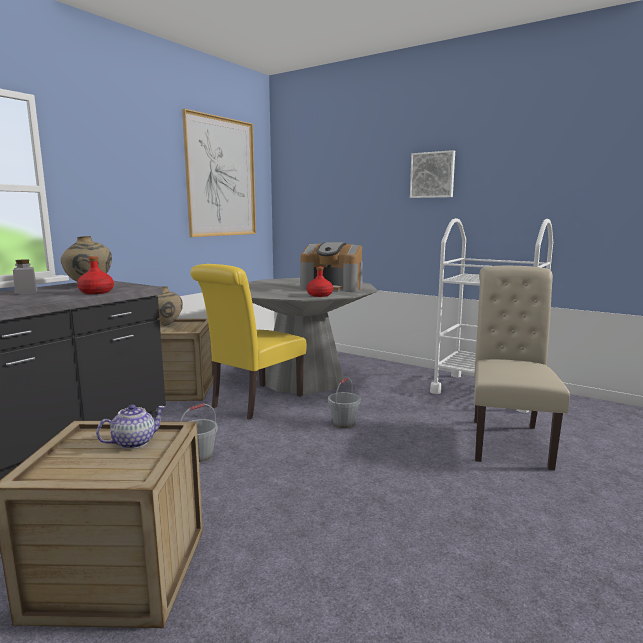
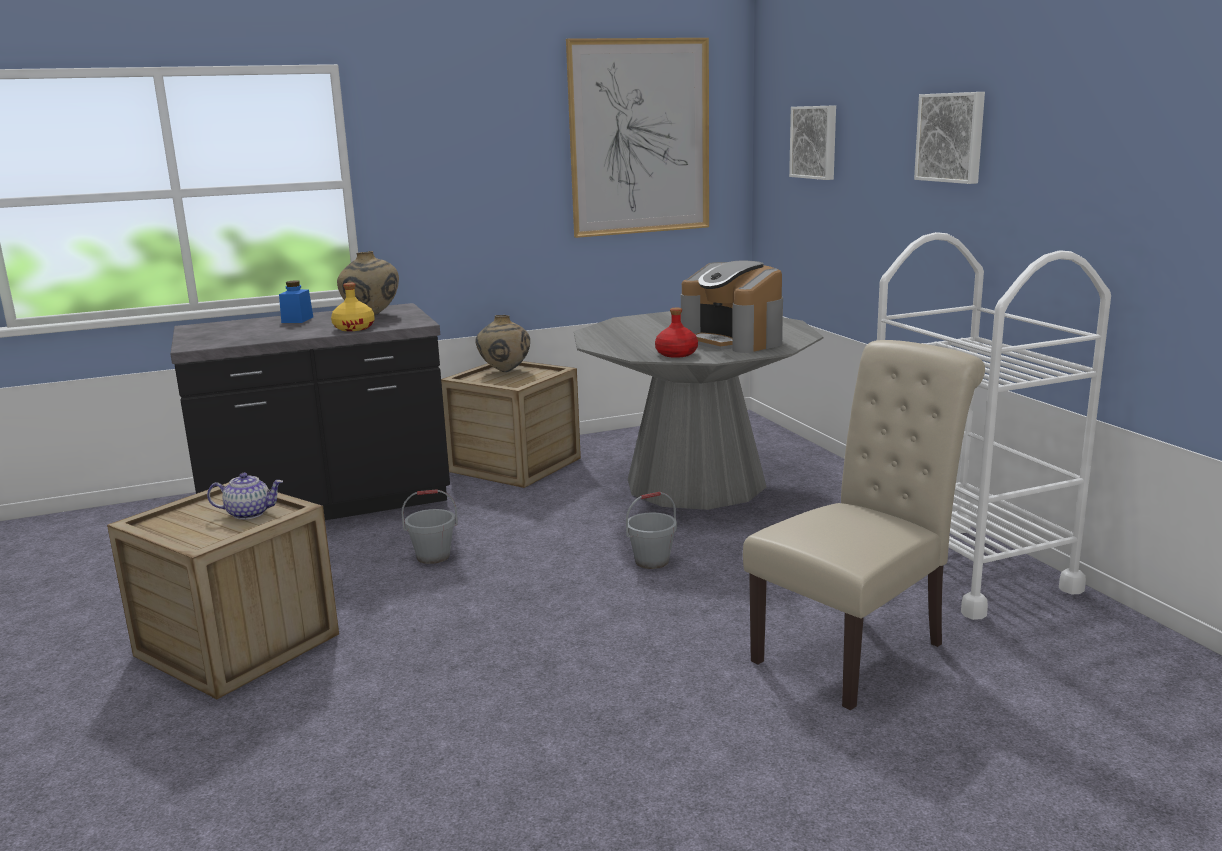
camera: 35 degrees right, 5 degrees up
(26, 292) = (297, 320): grey jar -> blue jar
(96, 292) = (354, 328): red bottle -> yellow bottle
(253, 402) = (579, 504): yellow chair -> none
(326, 183) = (815, 142): none -> picture

